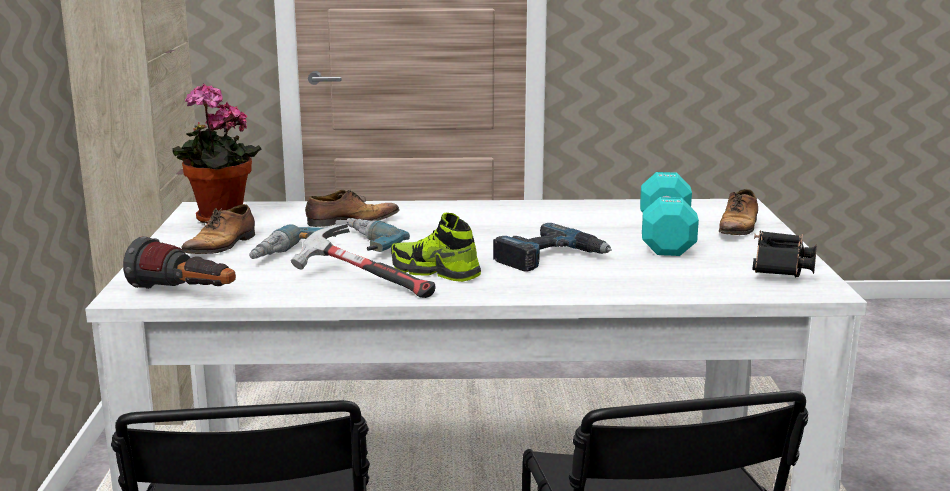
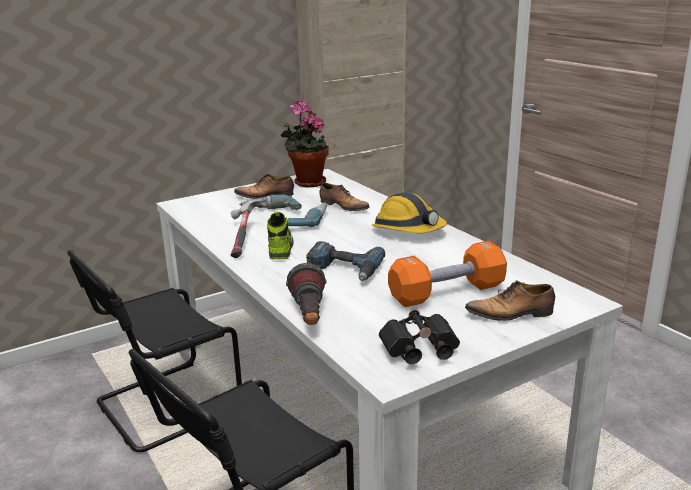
camera: 60 degrees right, 5 degrees up
(185, 294) = (189, 212): flashlight -> flashlight (309, 317)
(481, 214) = (408, 230): none -> hard hat
(666, 236) = (447, 292): turquoise dumbbell -> orange dumbbell

